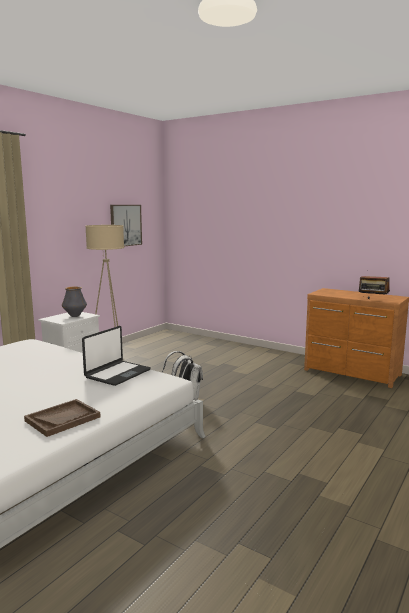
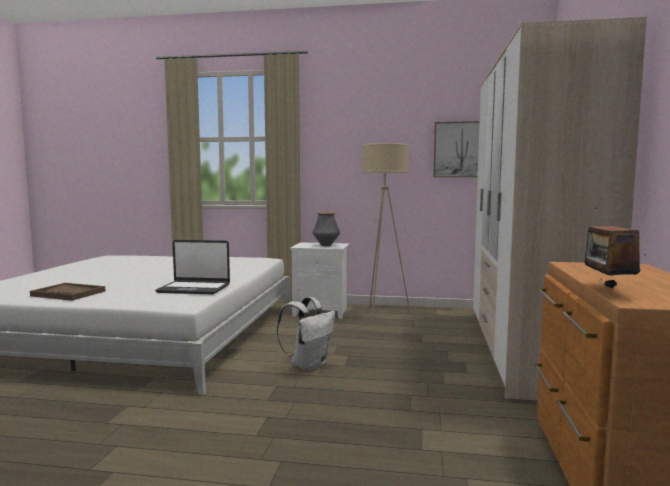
camera: 65 degrees right, 5 degrees down
(219, 347) = (525, 348): none -> wardrobe

